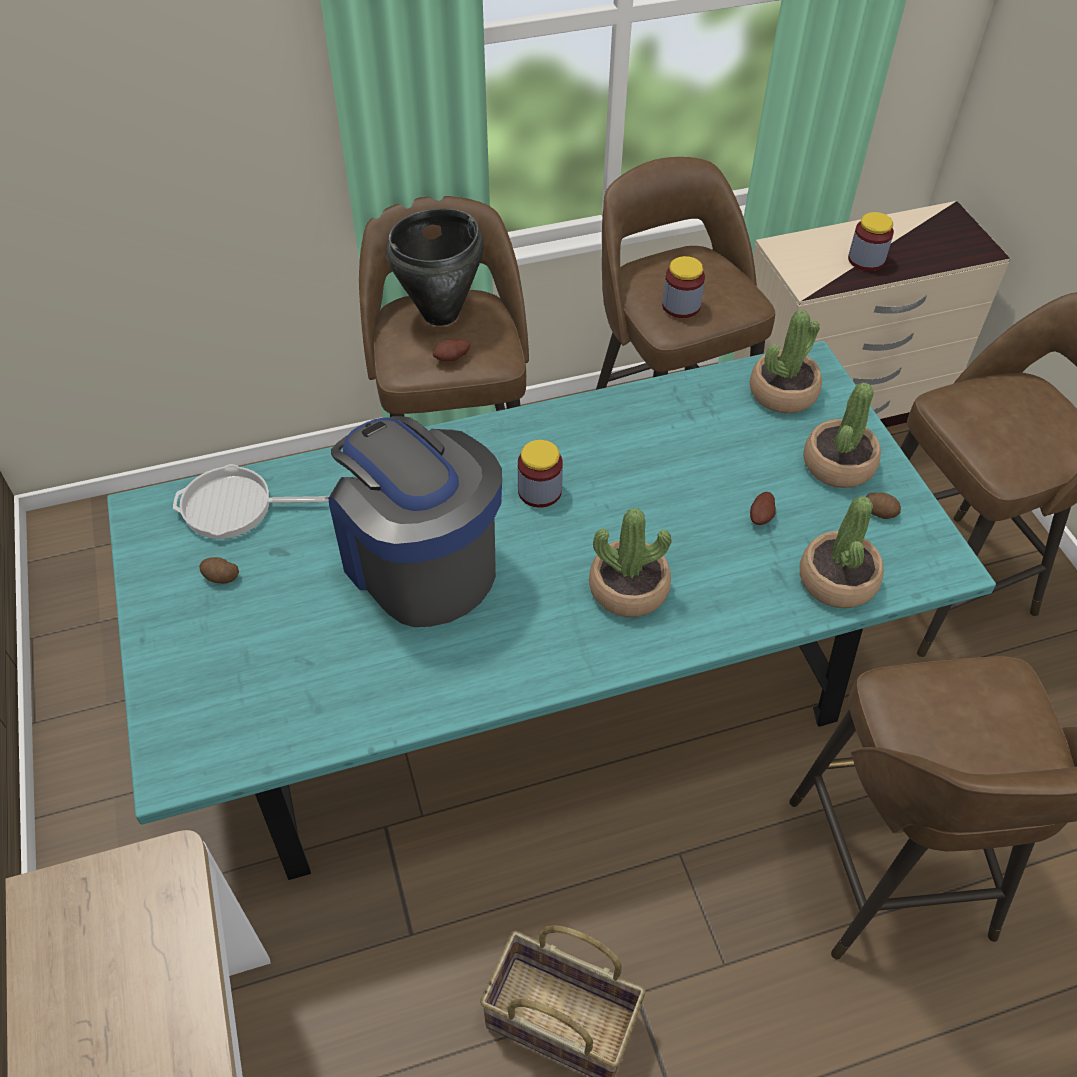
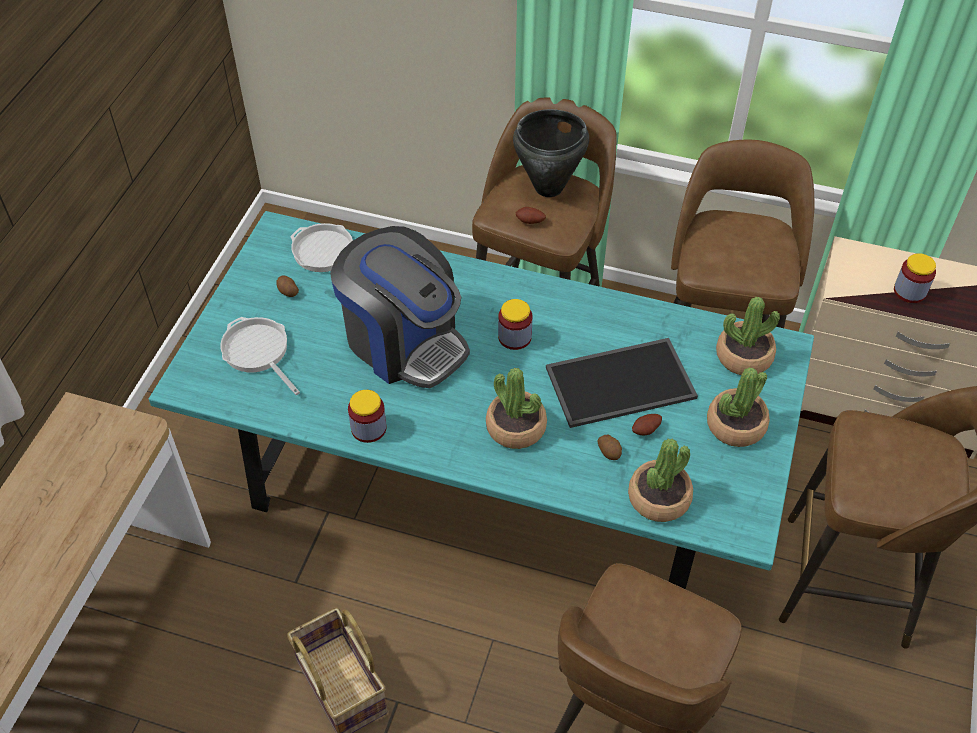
camera: 35 degrees right, 0 degrees up
(243, 672) = (258, 352): none -> frying pan
(419, 562) = (404, 342): coffee machine -> coffee machine turned 135 degrees clockwise
(681, 306) = (722, 259): jar -> jar (368, 428)
(690, 479) = (621, 381): none -> tray
(879, 511) = (734, 471): potato -> potato (609, 452)

